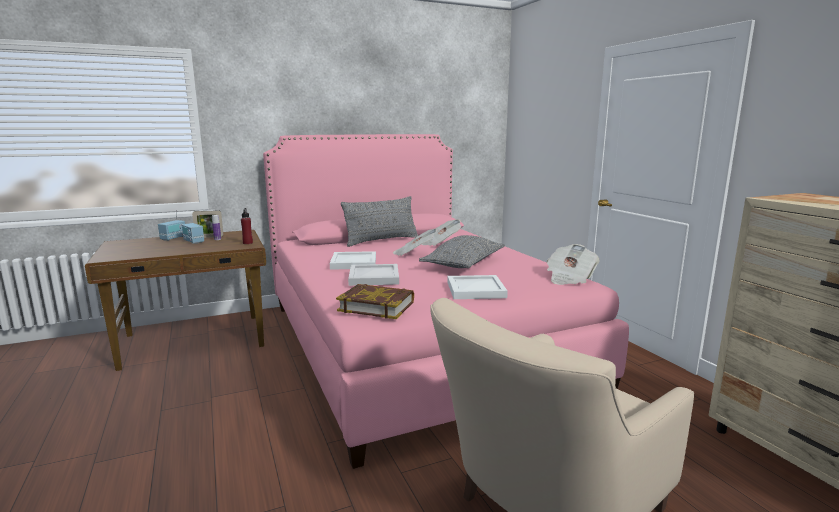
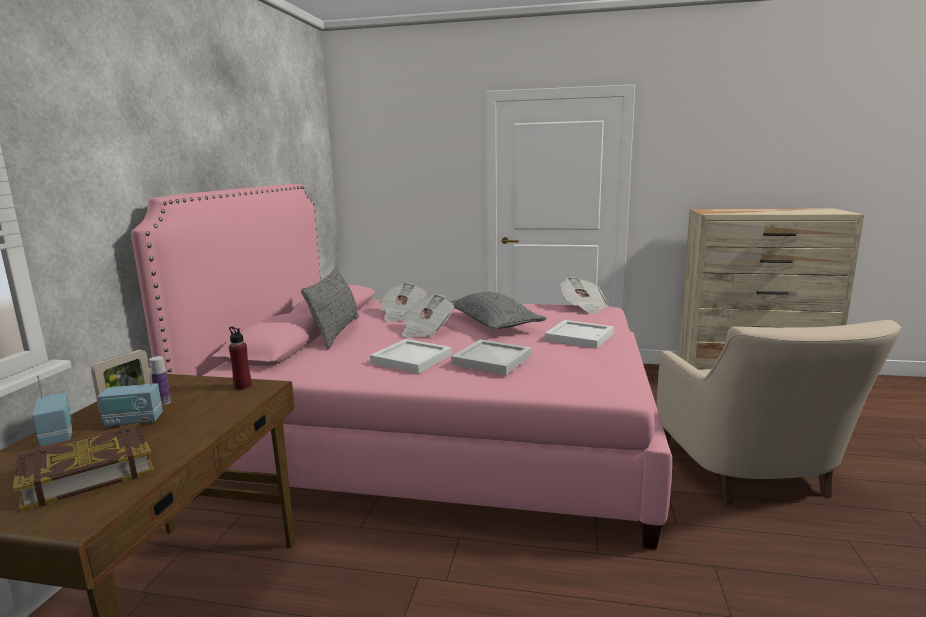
camera: 55 degrees left, 0 degrees up
(376, 306) = (591, 376): book -> book (87, 471)

